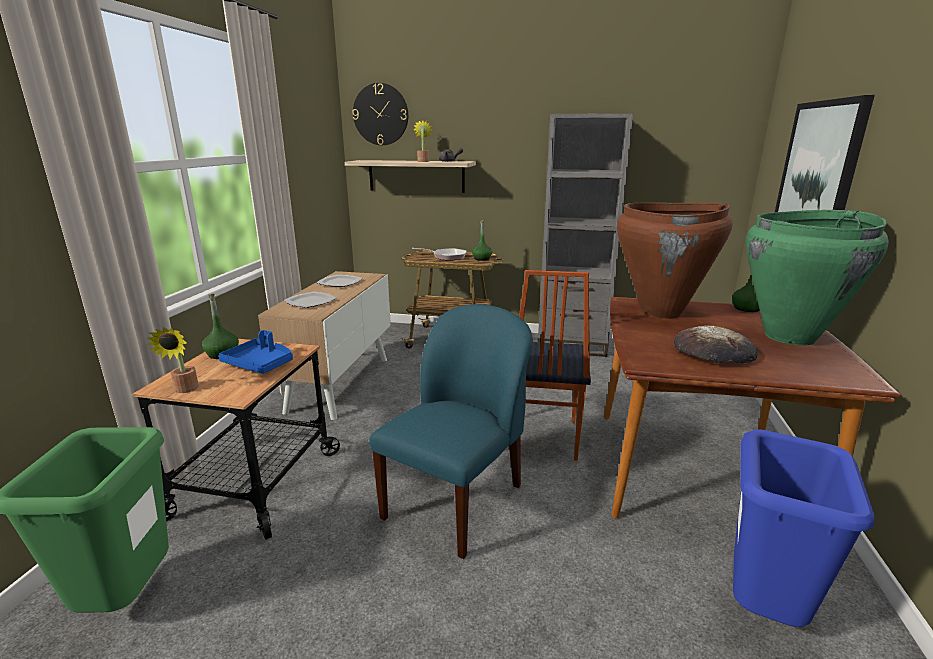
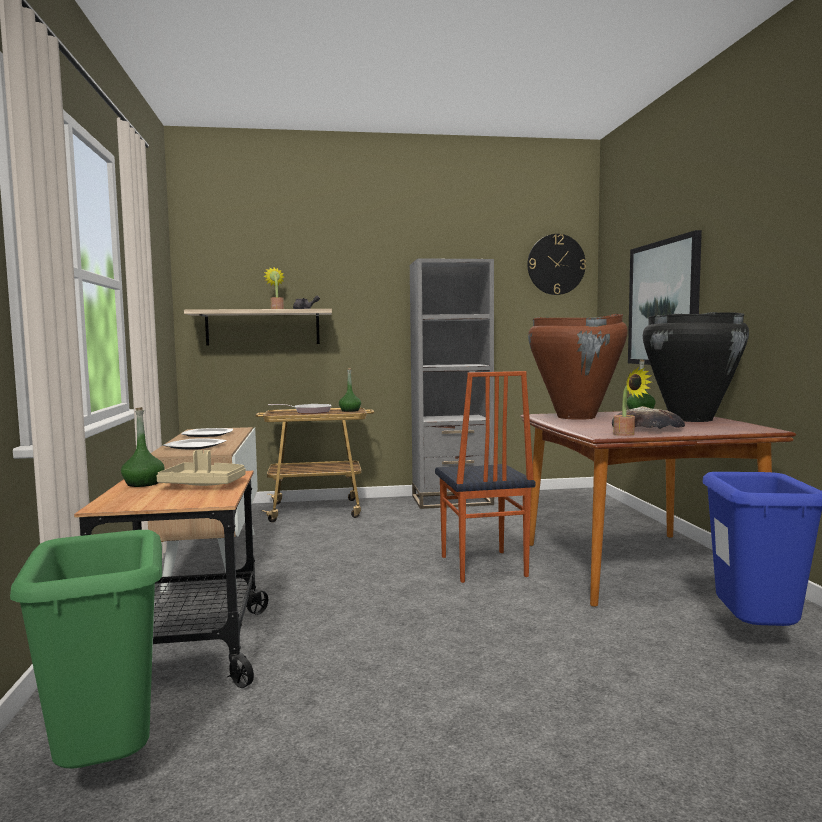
camera: 20 degrees left, 15 degrees down
(185, 390) = (141, 505): potted plant -> potted plant (627, 435)
(260, 364) = (204, 484): blue tray -> beige tray
(380, 114) = (220, 262): wall clock -> wall clock (556, 264)
(456, 500) = (433, 622): blue chair -> none
(789, 337) = (691, 419): green vase -> black vase

